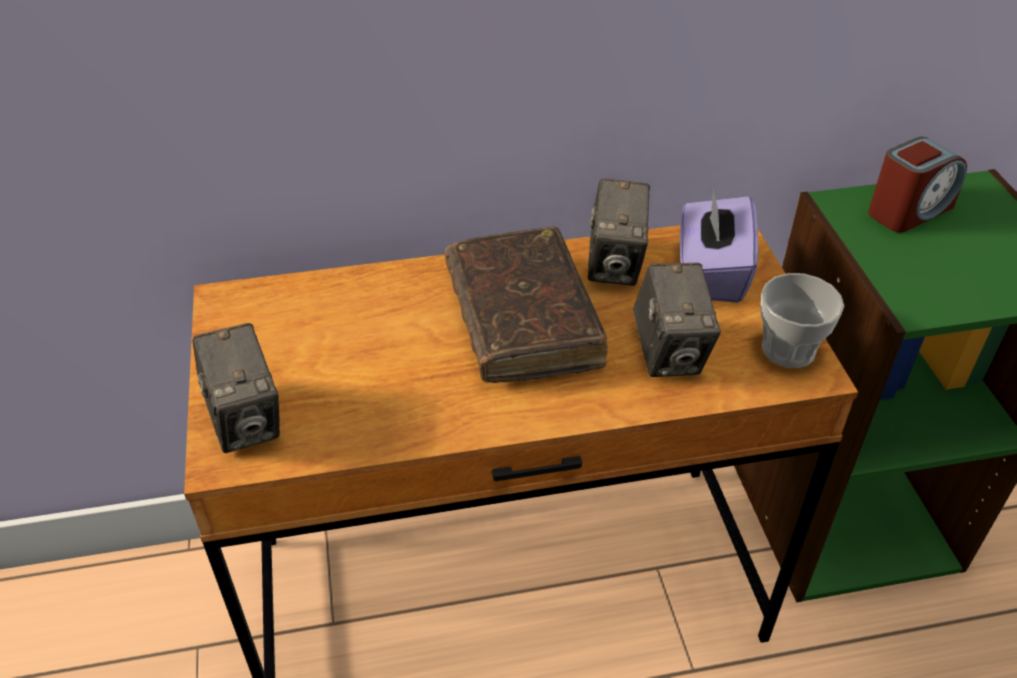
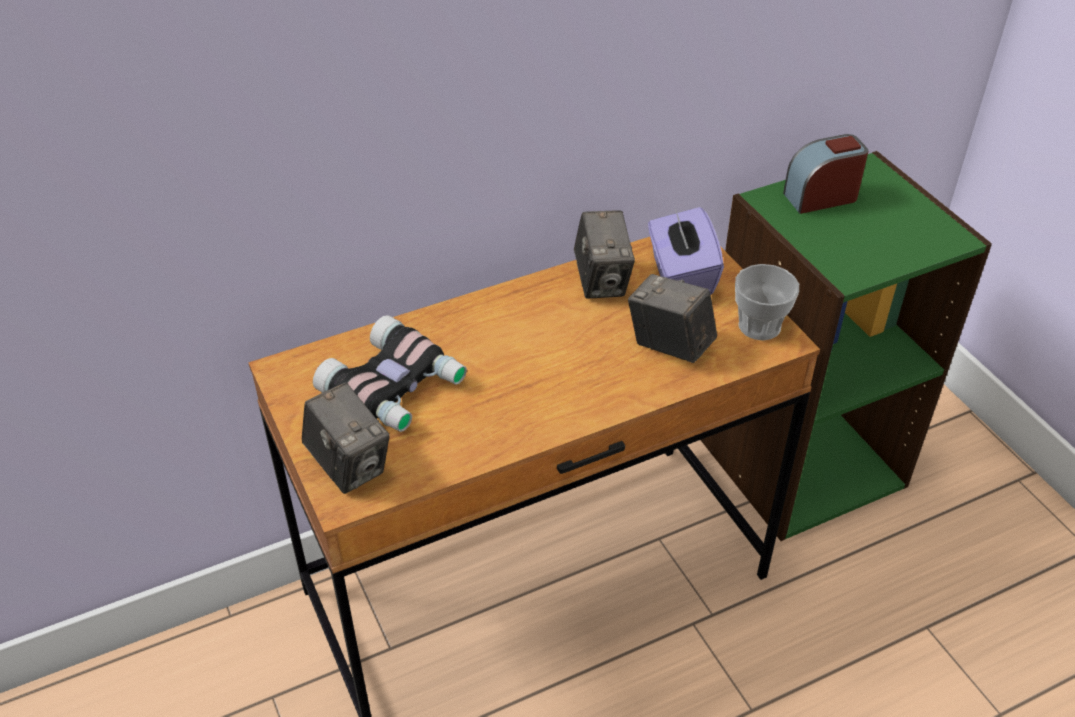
camera: 15 degrees left, 0 degrees up
(335, 343) = (395, 388): none -> binoculars
(522, 319) = (543, 340): brown book -> none
(669, 353) = (669, 346): camera -> camera turned 150 degrees clockwise
(909, 210) = (821, 197): alarm clock -> alarm clock turned 150 degrees counterclockwise

